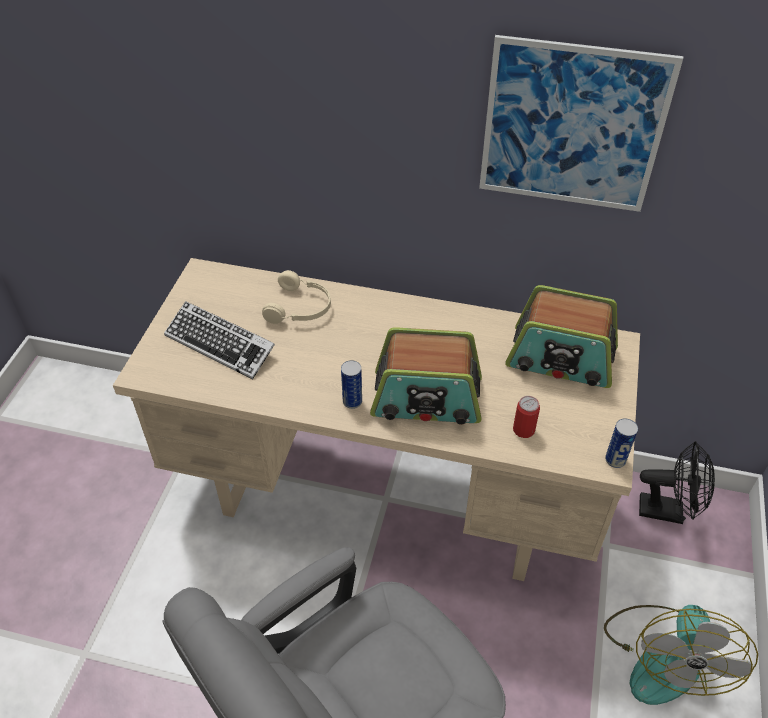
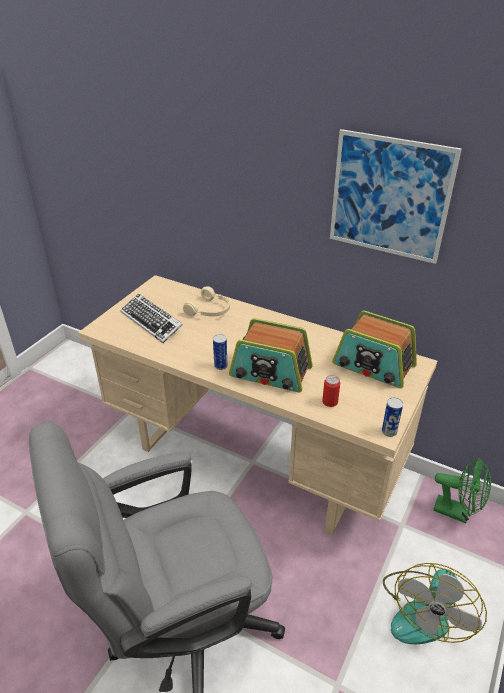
camera: 15 degrees right, 10 degrees down
(668, 511) = (457, 512): black fan -> green fan

